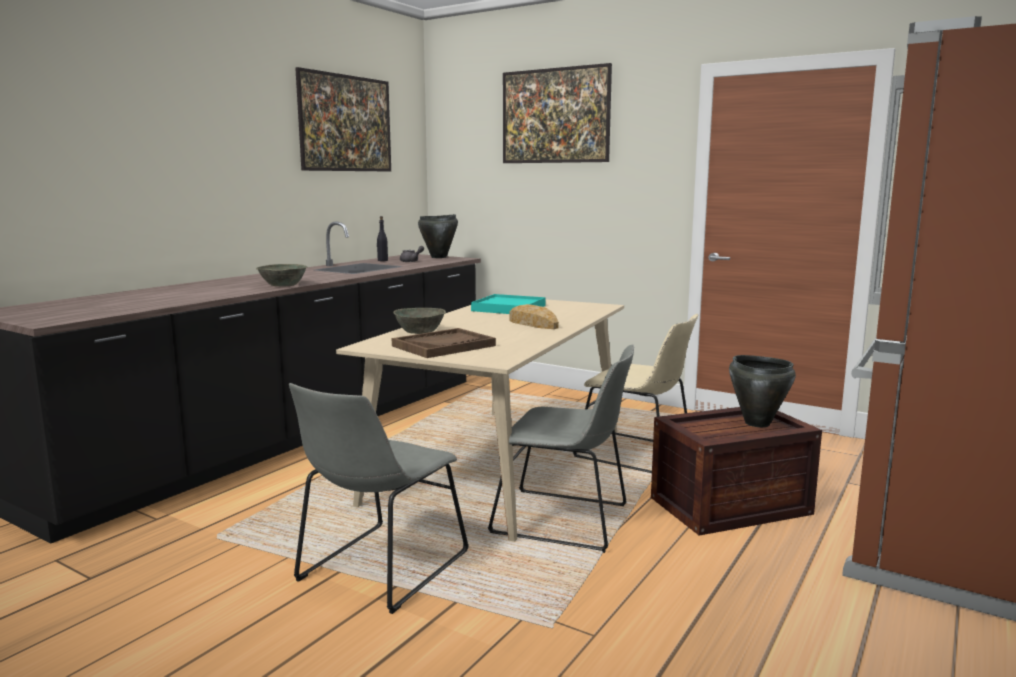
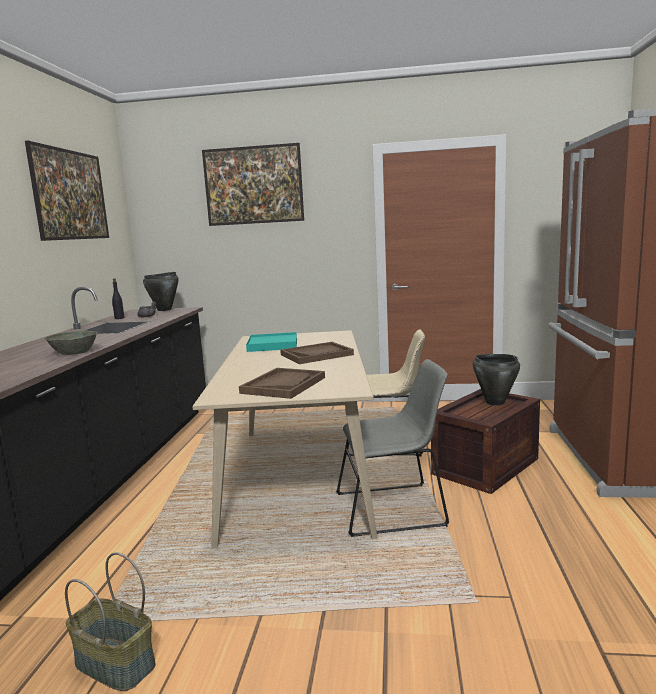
camera: 25 degrees left, 0 degrees up
(196, 569) = (113, 665): none -> basket
(379, 569) = (294, 600): grey chair -> none
(420, 332) = (239, 376): grey bowl -> none
(532, 324) = (316, 355): bread -> brown tray

